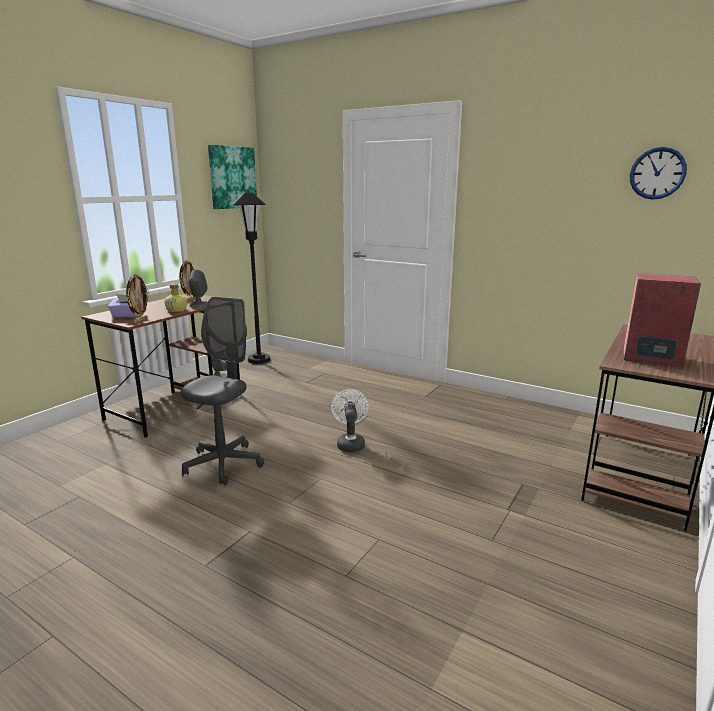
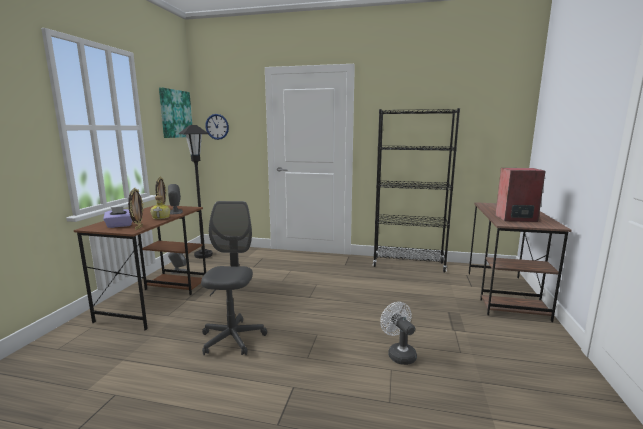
camera: 20 degrees left, 5 degrees down
(350, 443) = (319, 305): white fan -> white fan (399, 353)
(519, 408) = (408, 265): none -> black bookcase
(657, 173) = (480, 111): wall clock -> wall clock (217, 126)

